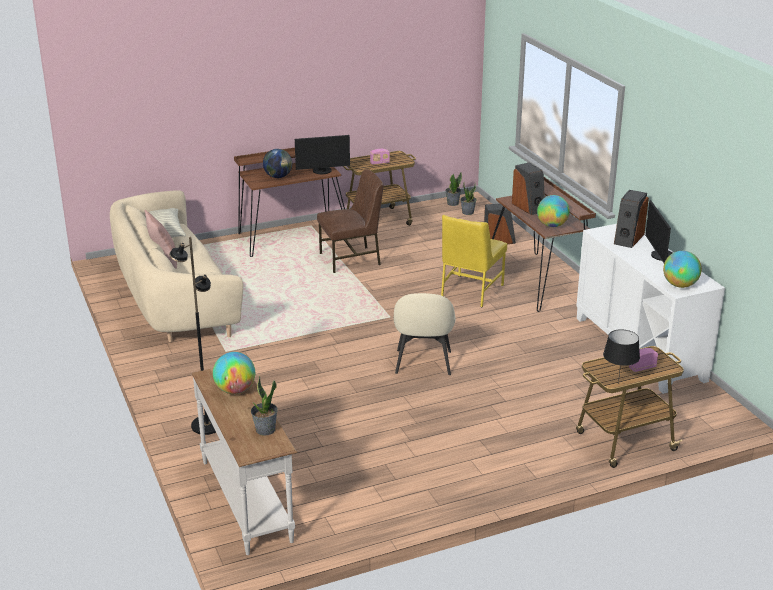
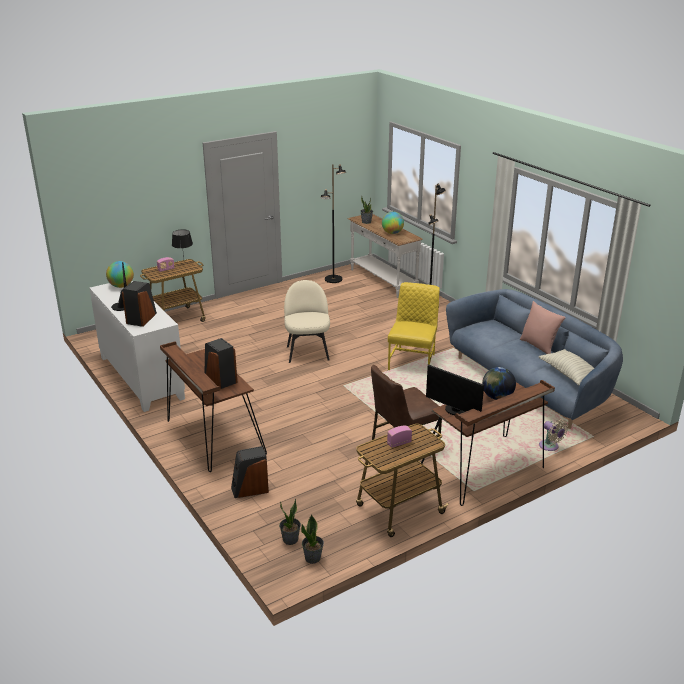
camera: 170 degrees right, 0 degrees up
(175, 301) = (529, 383): beige sofa -> blue sofa
(217, 247) = (550, 447): none -> beige fan
(322, 171) = (455, 410): monitor -> monitor turned 120 degrees counterclockwise
(339, 515) = (333, 279): none -> black floor lamp
(470, 291) = (277, 417): yellow chair -> yellow chair (413, 362)
(552, 225) = (200, 359): globe -> none

